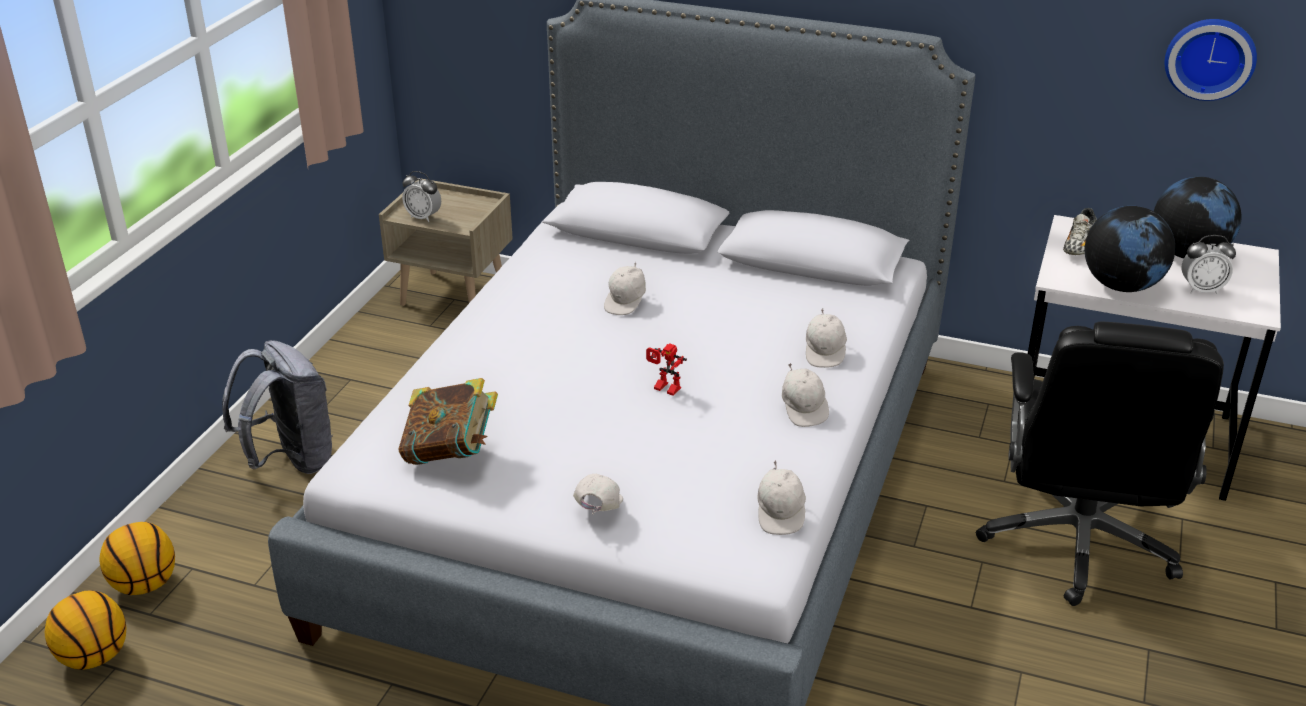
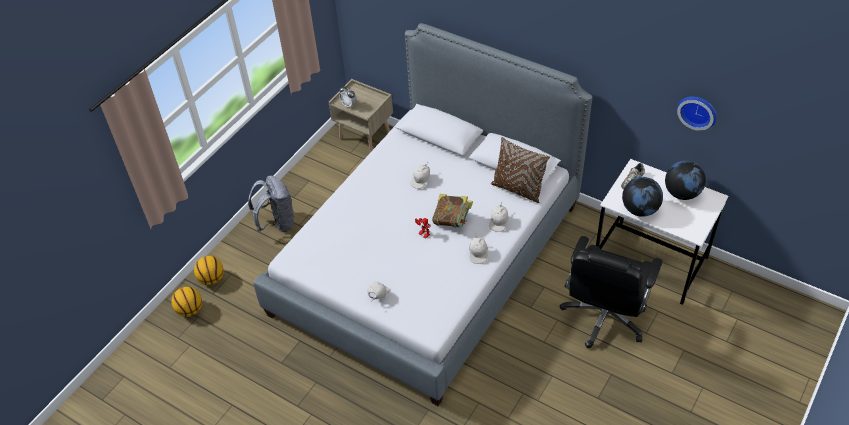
camera: 15 degrees right, 15 degrees up
(451, 453) = (327, 257): book -> book (452, 221)
(780, 513) = (450, 307): white cap -> none
(839, 296) = (518, 189): none -> brown pillow
(1201, 290) = (676, 217): alarm clock -> none

